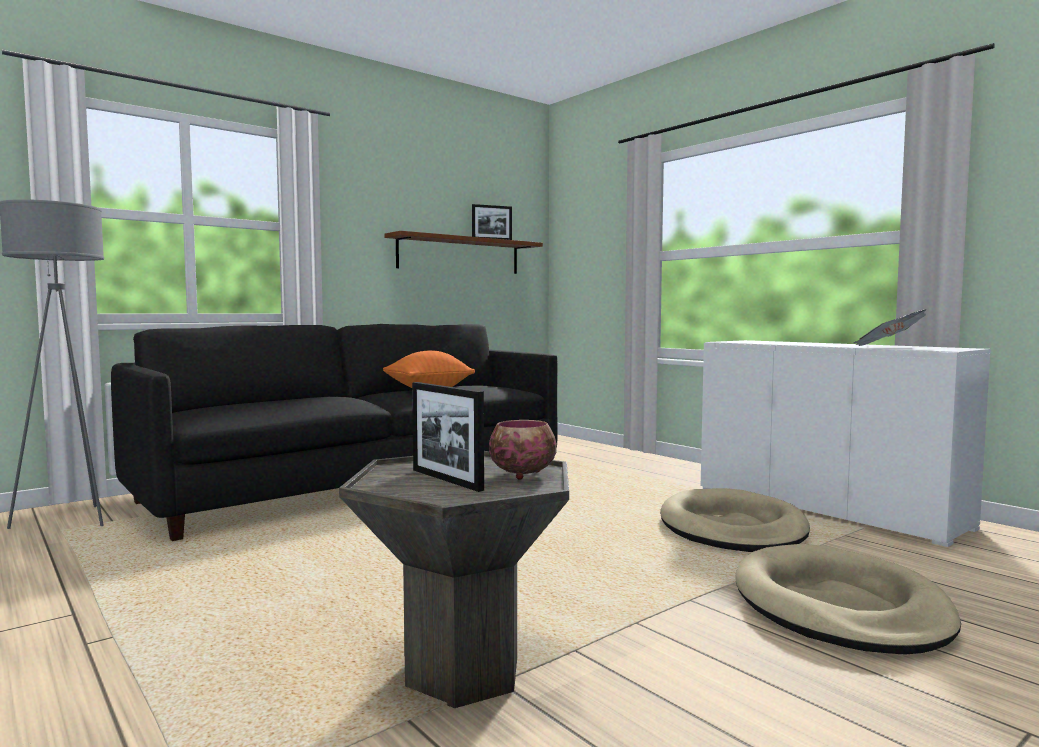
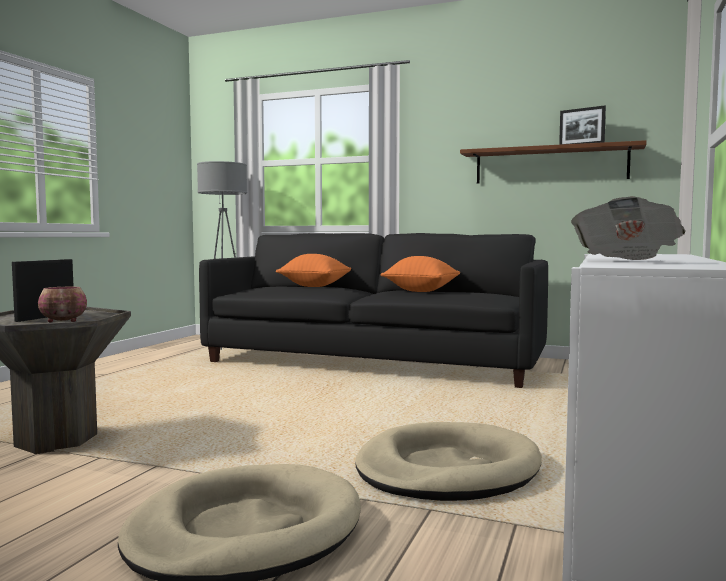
camera: 60 degrees right, 0 degrees up
(292, 399) = (315, 286): none -> orange pillow

